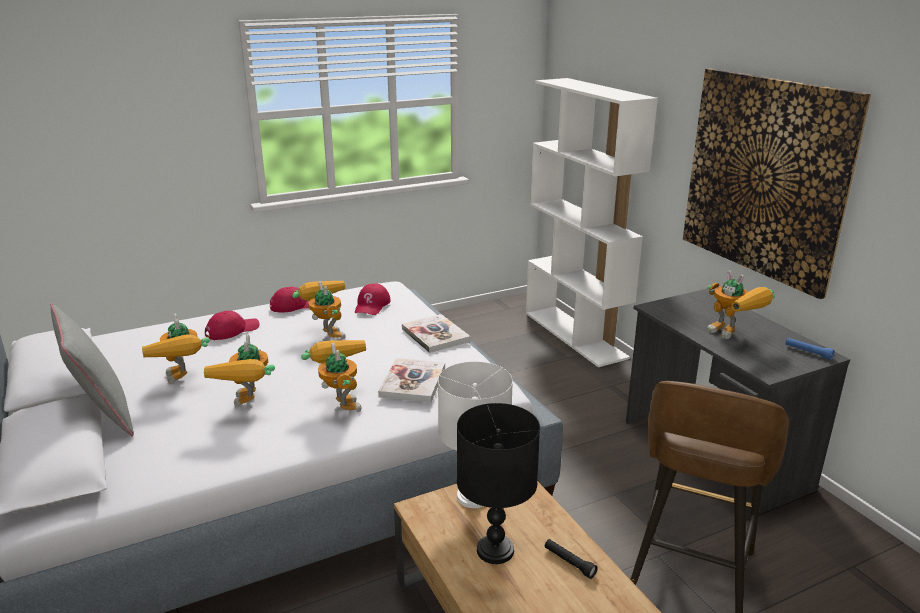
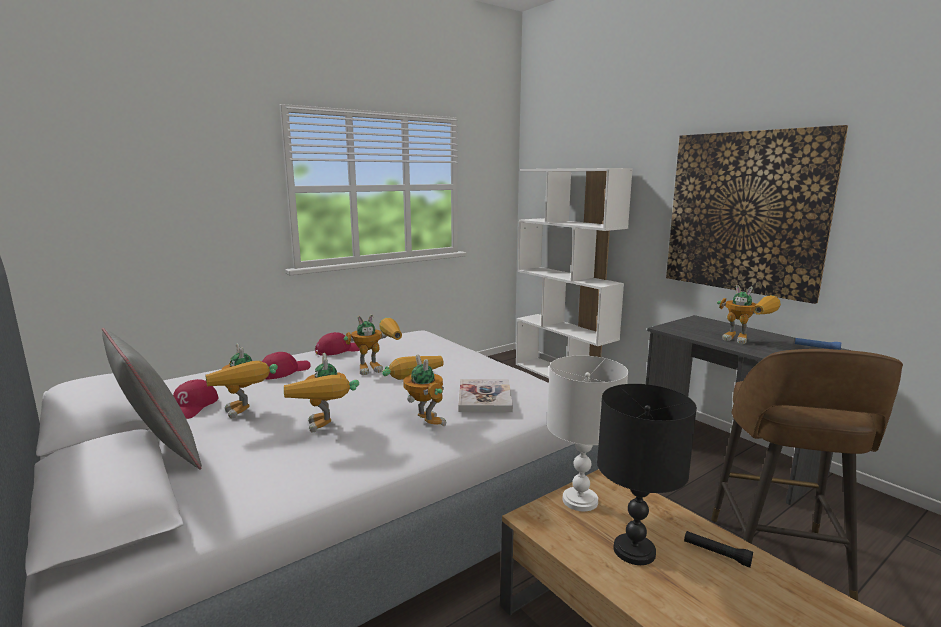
camera: 10 degrees left, 10 degrees down
(325, 333) = (378, 368): toy robot -> toy robot turned 105 degrees clockwise
(372, 305) = (411, 346): red cap -> red cap (192, 407)
(435, 335) = (482, 363): book -> none

